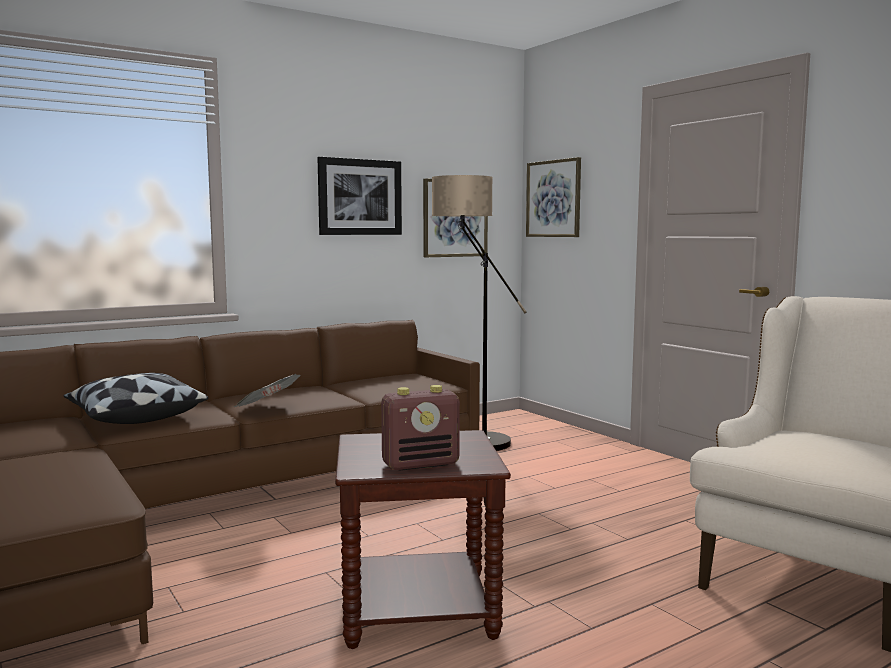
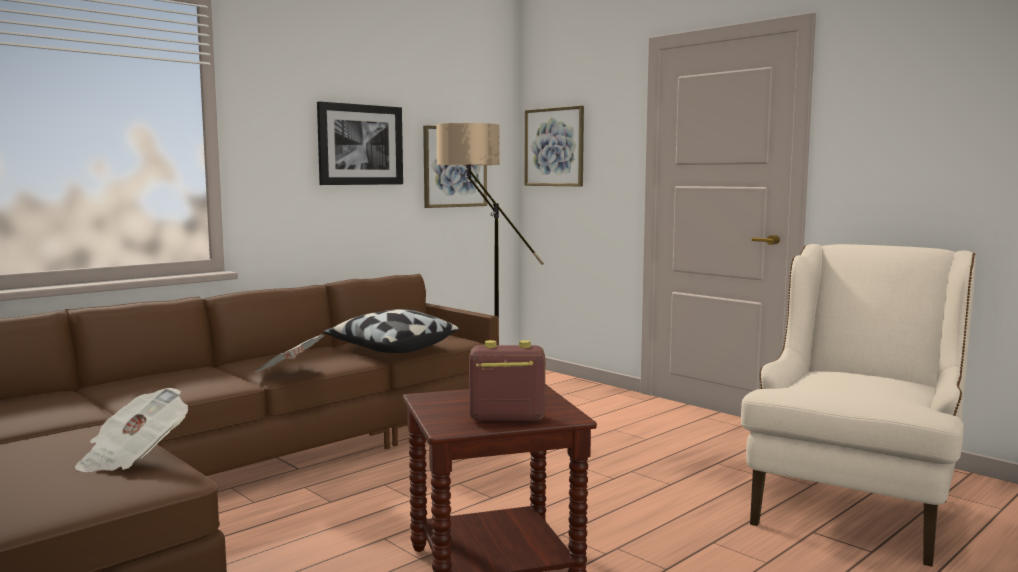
camera: 10 degrees left, 0 degrees up
(83, 481) = (133, 457): none -> newspaper
(135, 417) = (145, 388): pillow -> pillow (391, 349)
(421, 464) = (506, 419): radio -> radio turned 150 degrees counterclockwise

